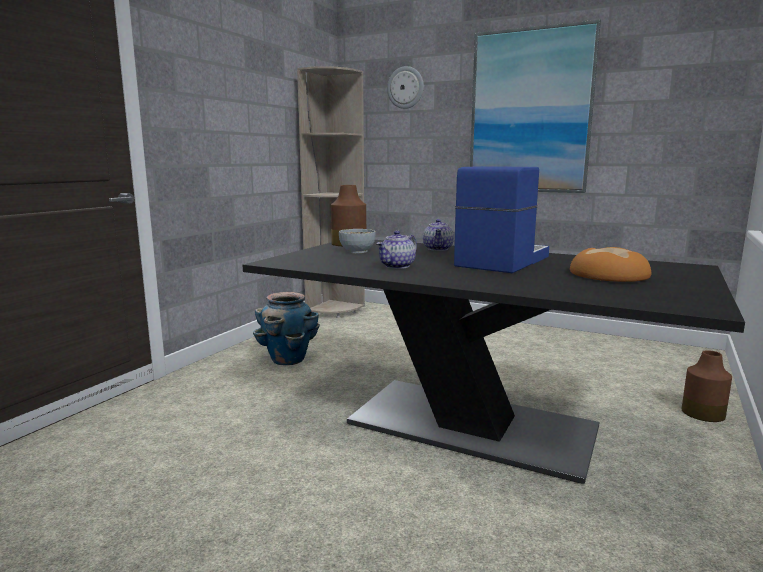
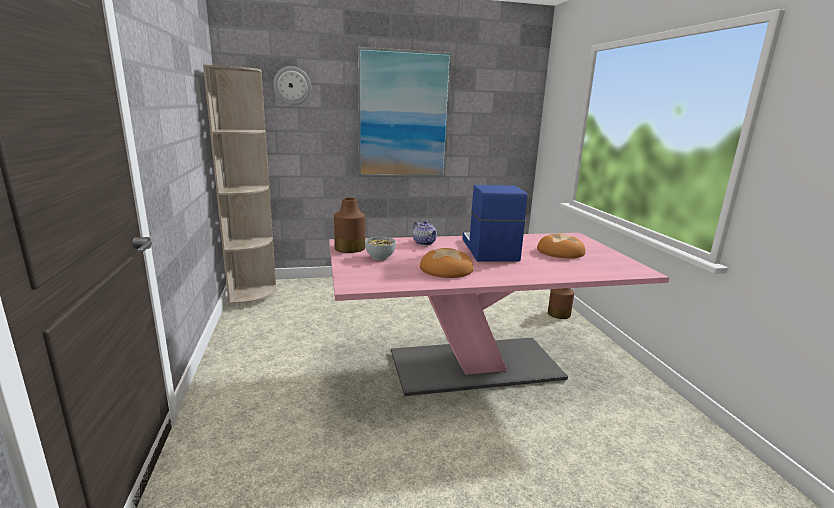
camera: 40 degrees left, 5 degrees up
(288, 360) = (278, 358): planter -> none
(397, 266) = (446, 269): teapot -> bread
(472, 426) = (475, 366): black dining table -> pink dining table

